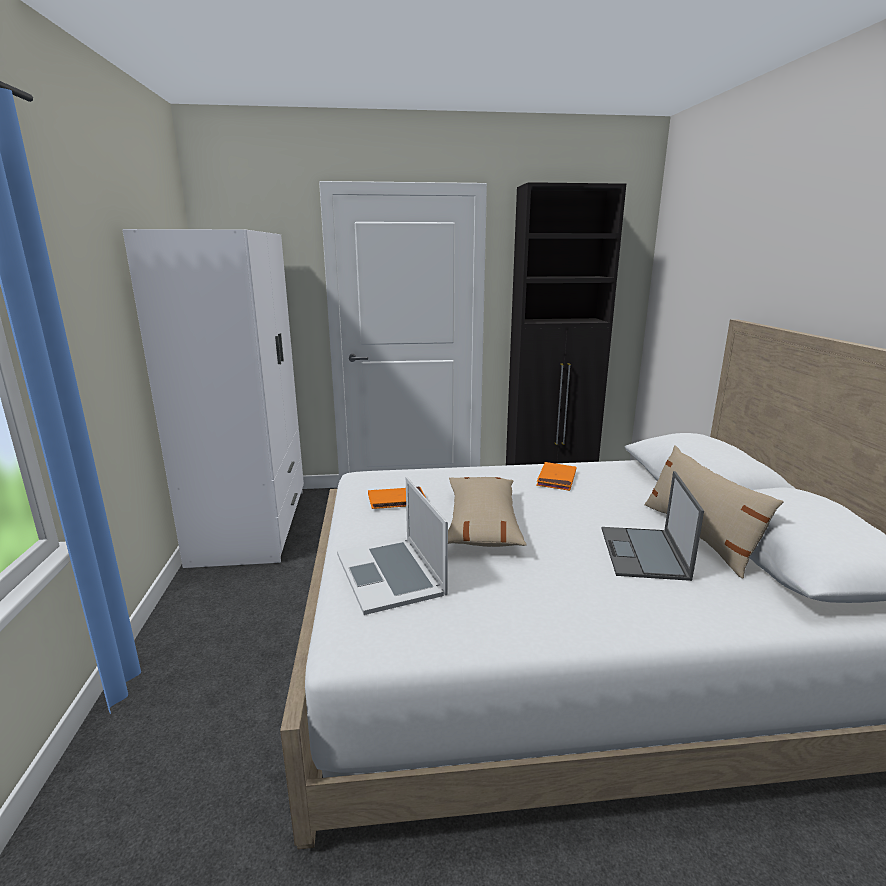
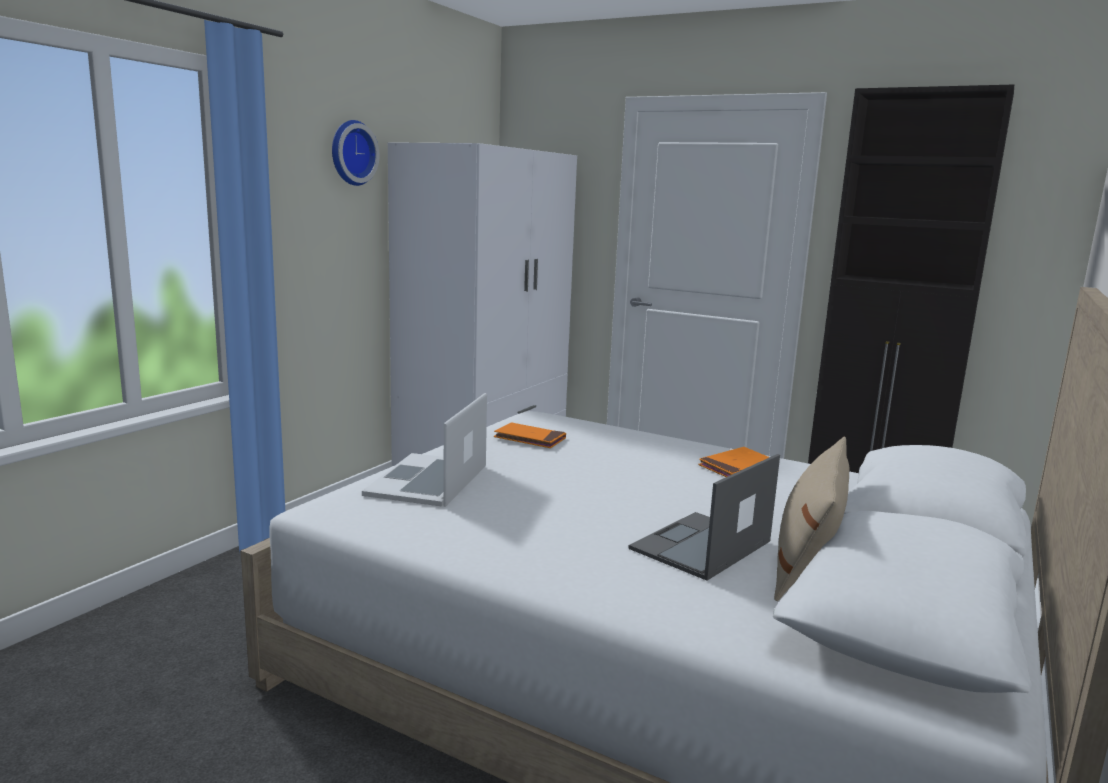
camera: 35 degrees right, 5 degrees down
(96, 243) = (351, 153): none -> wall clock
(482, 523) = (577, 475): beige pillow -> none

